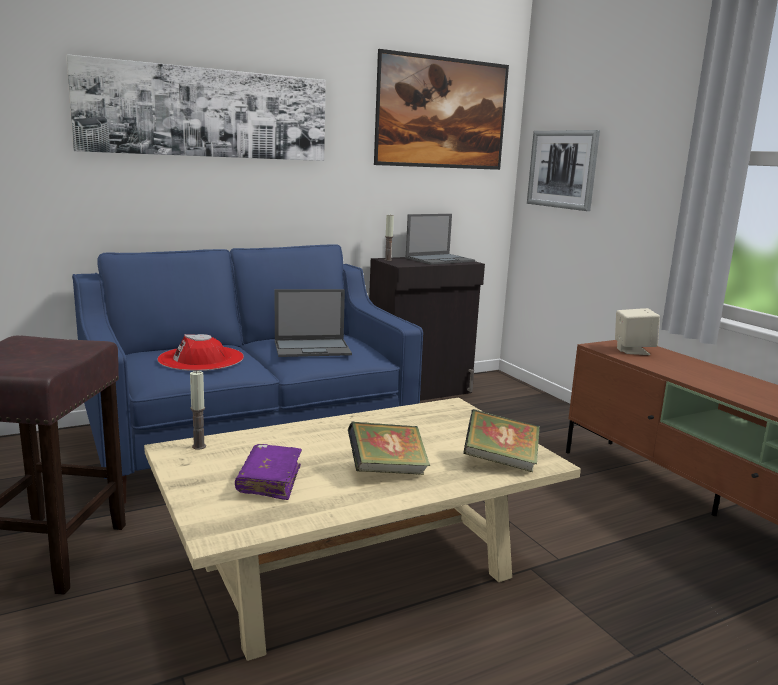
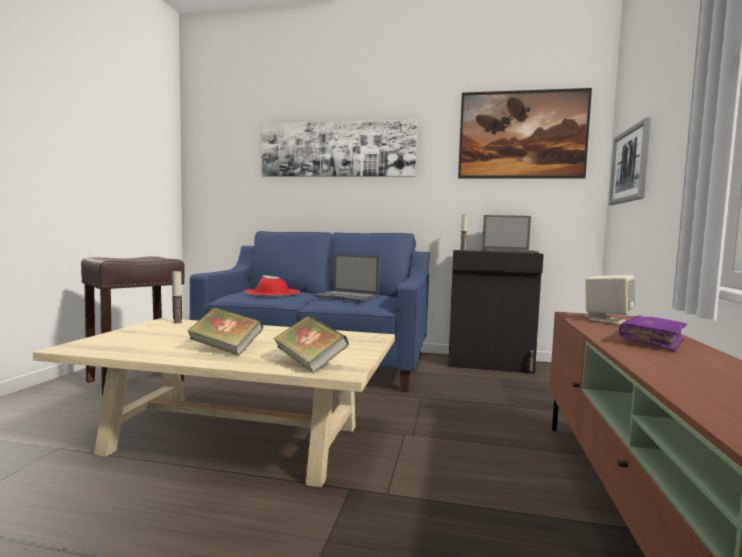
camera: 40 degrees right, 10 degrees down
(270, 480) = (158, 338): purple book -> purple book (652, 341)

